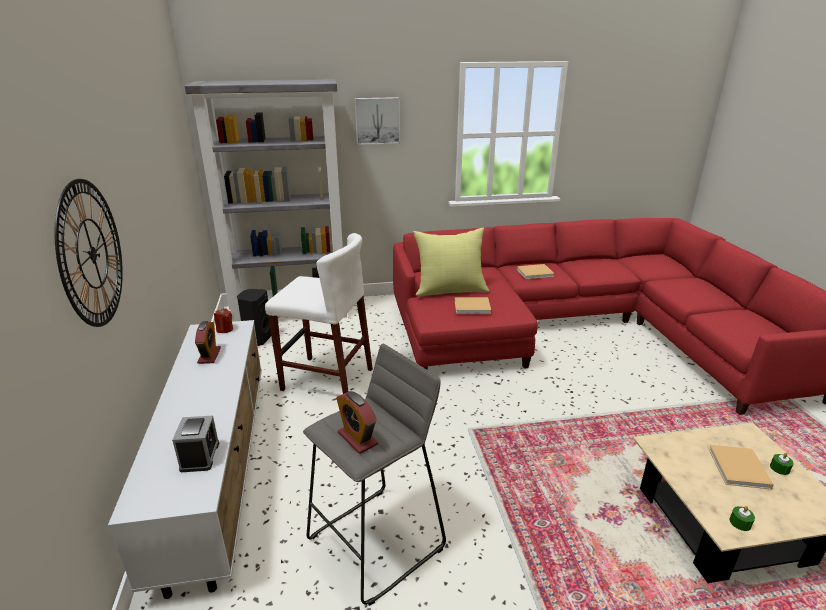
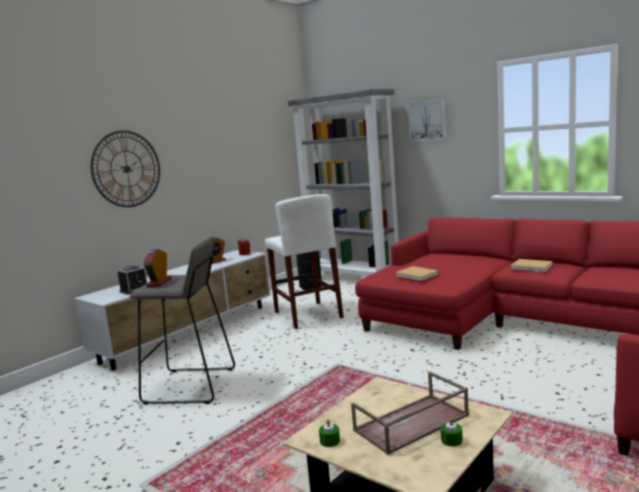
camera: 50 degrees right, 15 degrees down
(450, 290) = (426, 264): yellow pillow -> none
(739, 469) = (411, 424): beige book -> brown tray

